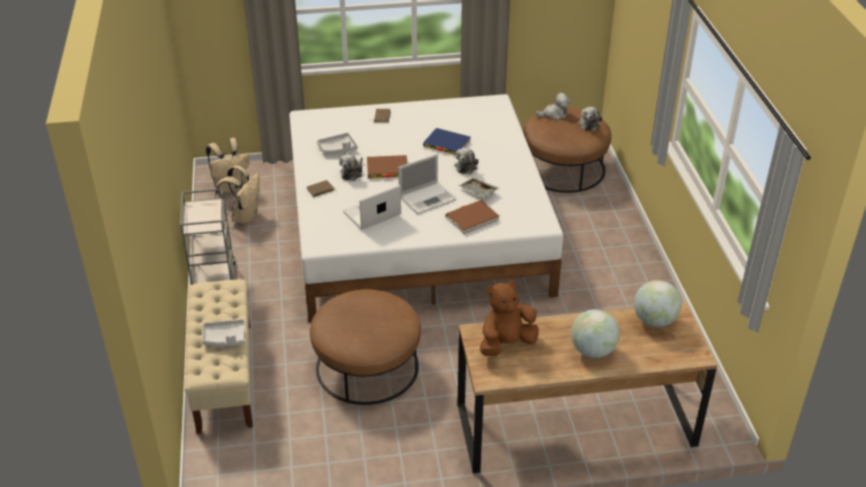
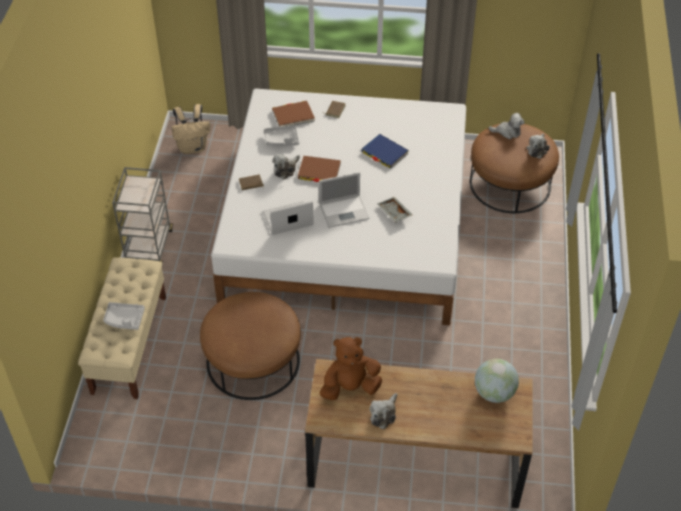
camera: 15 degrees right, 10 degrees up
(244, 217) = (195, 182): beige backpack -> none
(466, 166) = (393, 182): plush toy -> plush toy (383, 414)
(472, 219) = (377, 242): brown book -> brown book (293, 116)
(592, 351) = (424, 412): globe -> none

